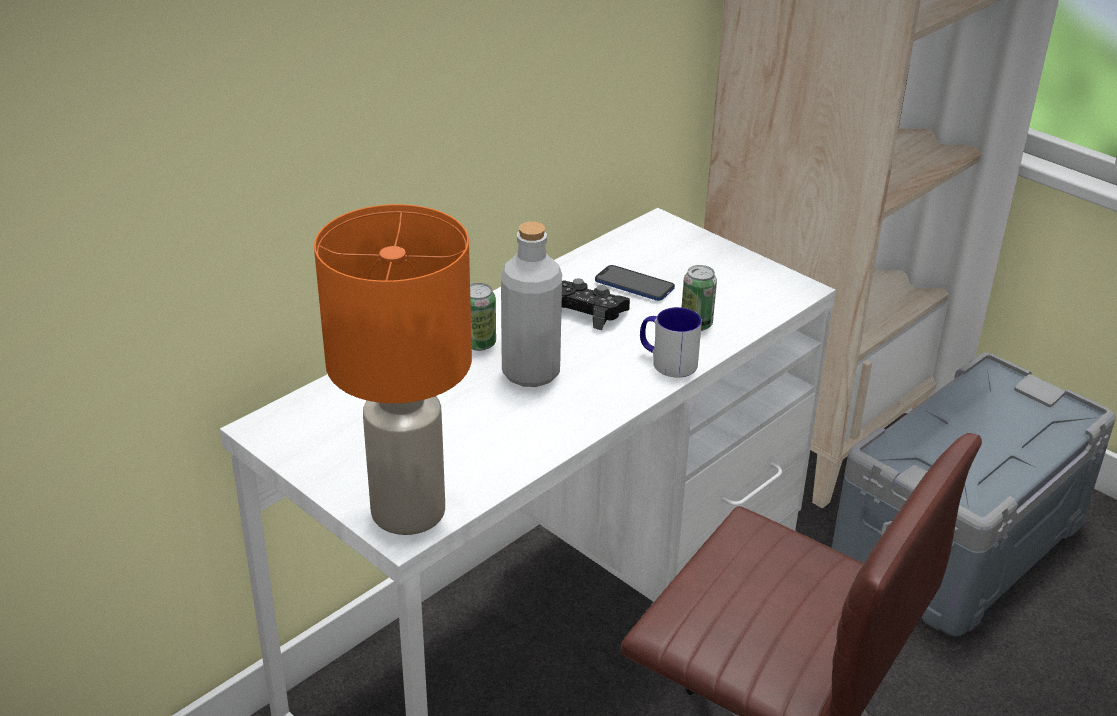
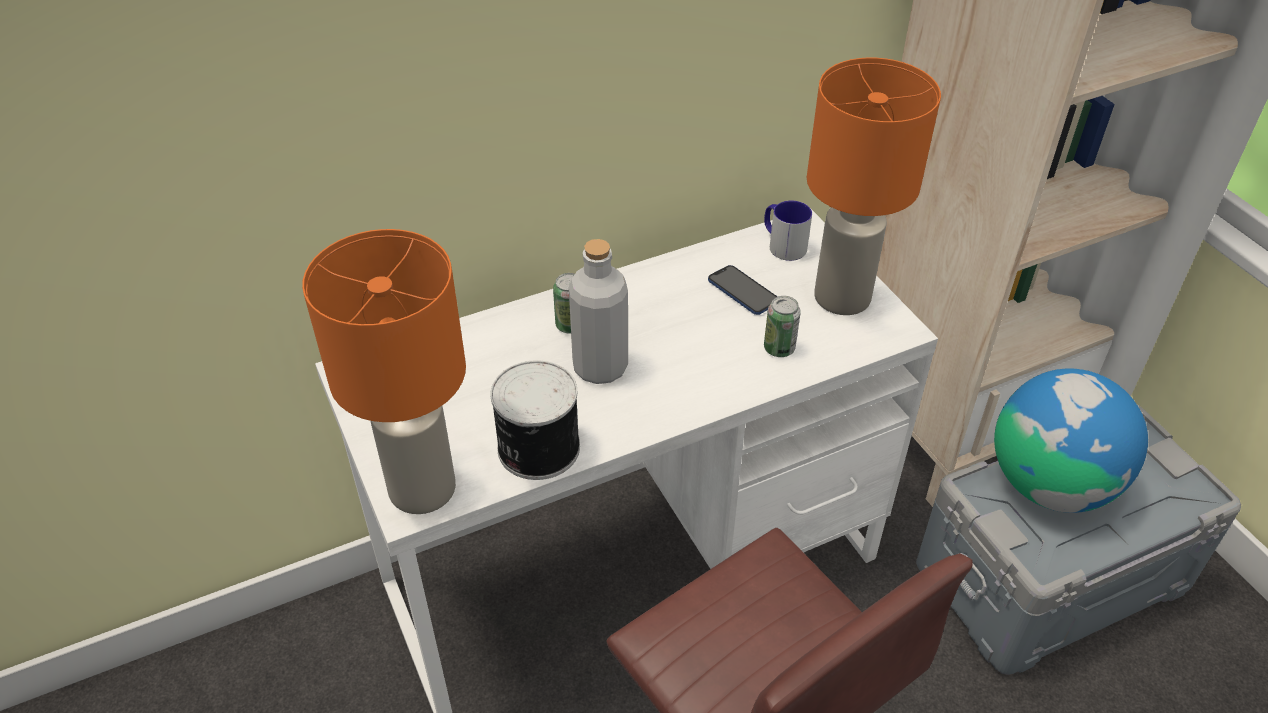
camera: 20 degrees right, 10 degrees up
(507, 452) = (536, 448): none -> can
(586, 311) = (684, 311): black game controller -> none
(667, 362) = (730, 384): mug -> mug (782, 244)
(731, 272) = (843, 296): none -> orange table lamp
(947, 434) = (1050, 483): none -> globe

